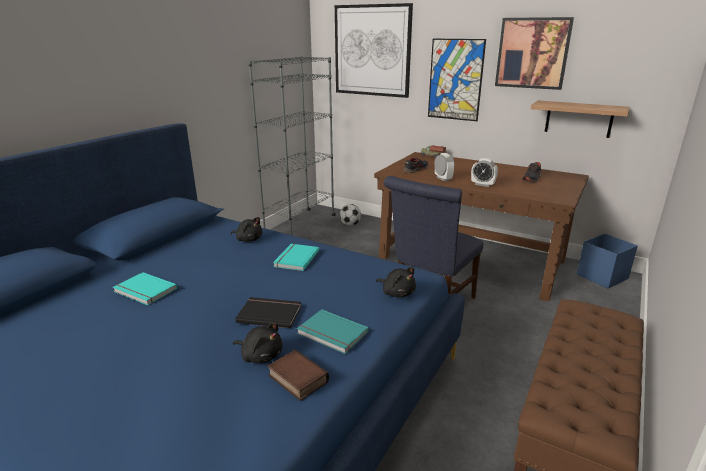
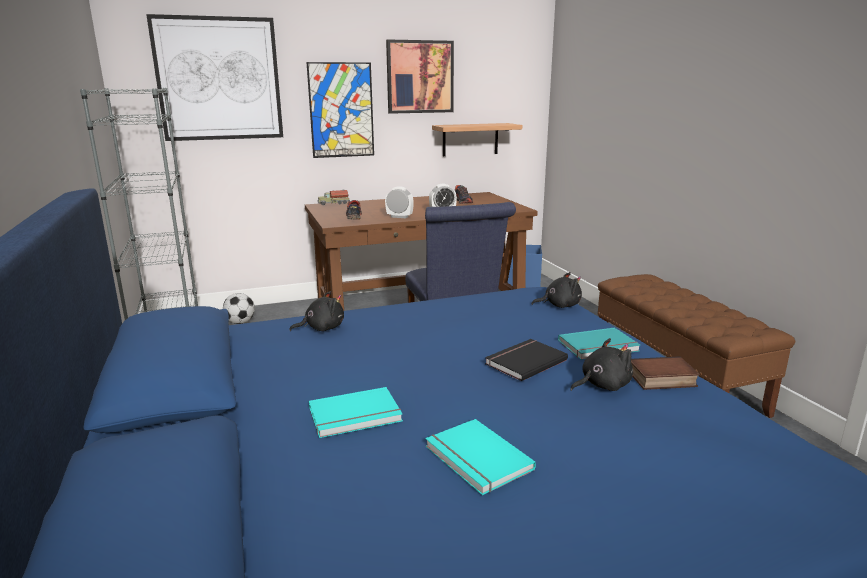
camera: 50 degrees left, 5 degrees down
(295, 258) = (423, 320): turquoise book -> turquoise book (476, 459)

